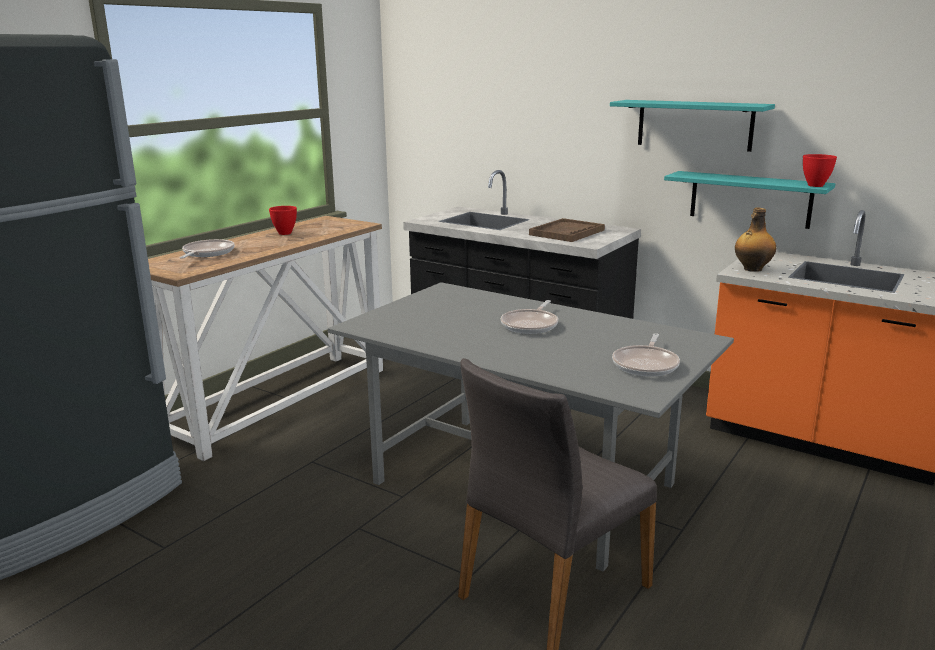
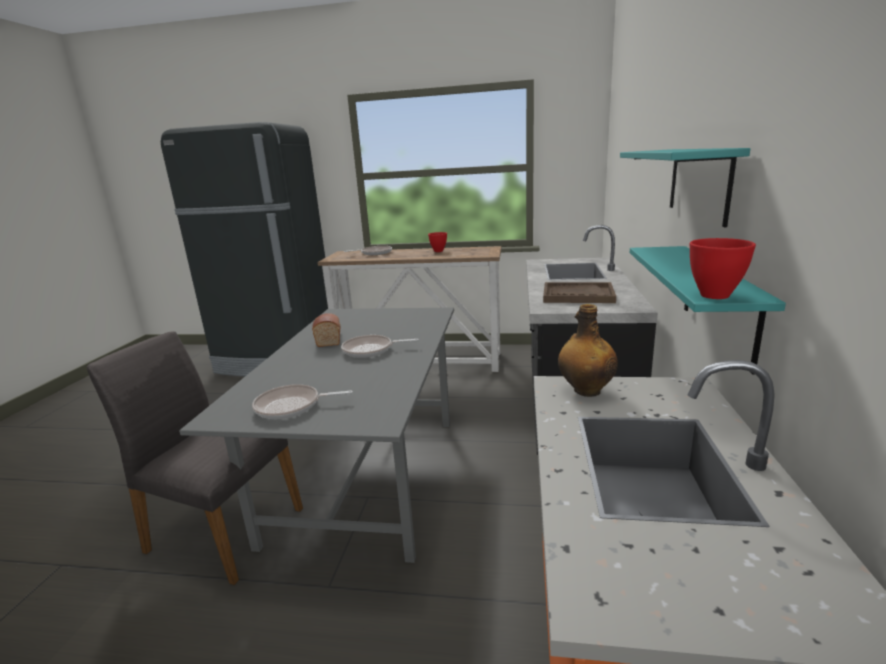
camera: 65 degrees right, 0 degrees up
(461, 336) = (329, 338): none -> bread

